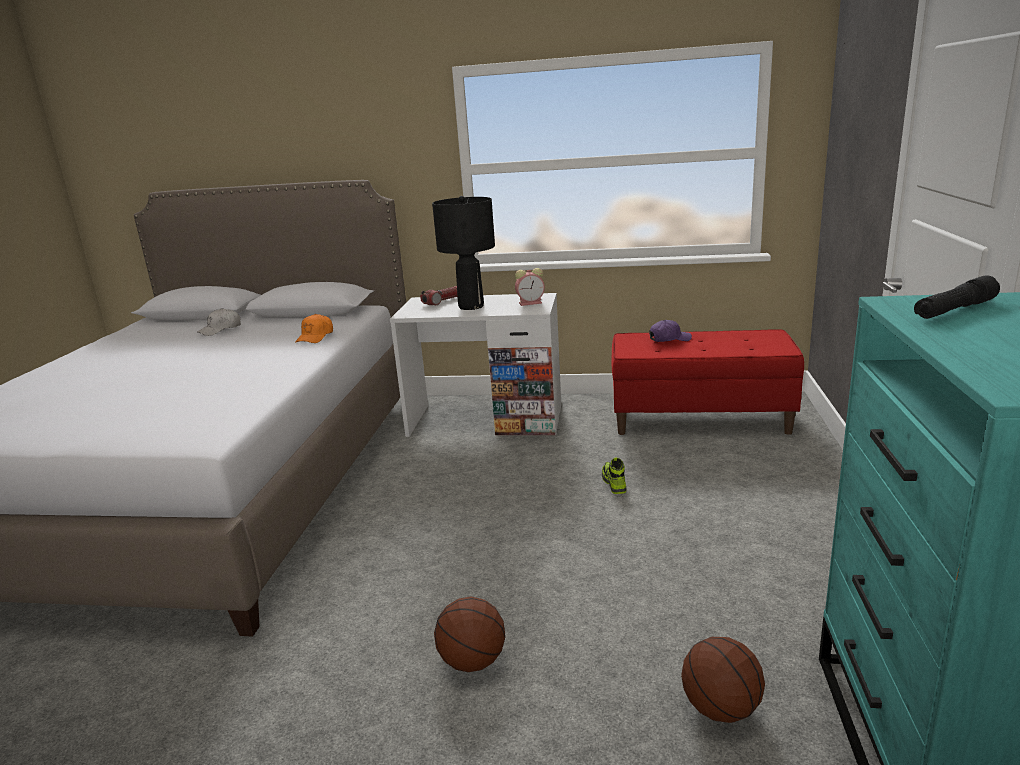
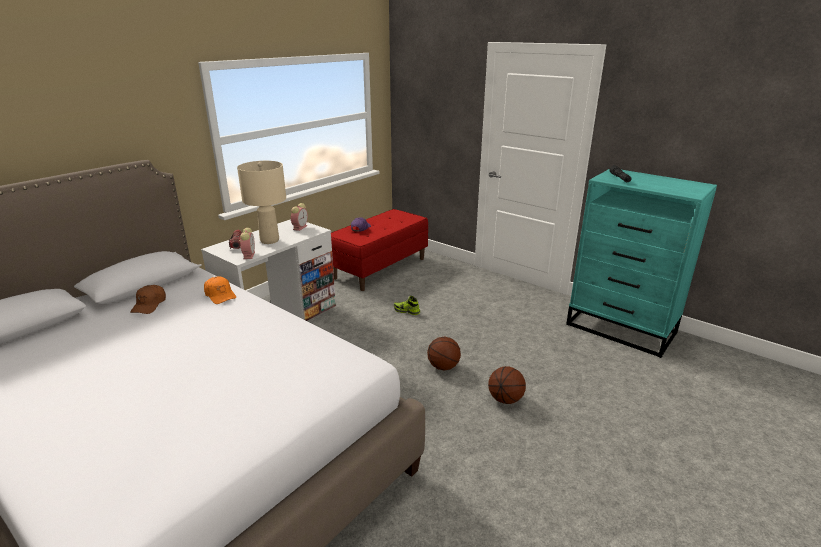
camera: 60 degrees left, 5 degrees up
(220, 330) = (101, 327): white cap -> none
(273, 326) = (150, 305): none -> brown cap
(420, 313) = (249, 255): none -> alarm clock
(470, 306) = (269, 240): black table lamp -> beige table lamp
(721, 709) = (576, 353): basketball -> basketball (443, 366)

